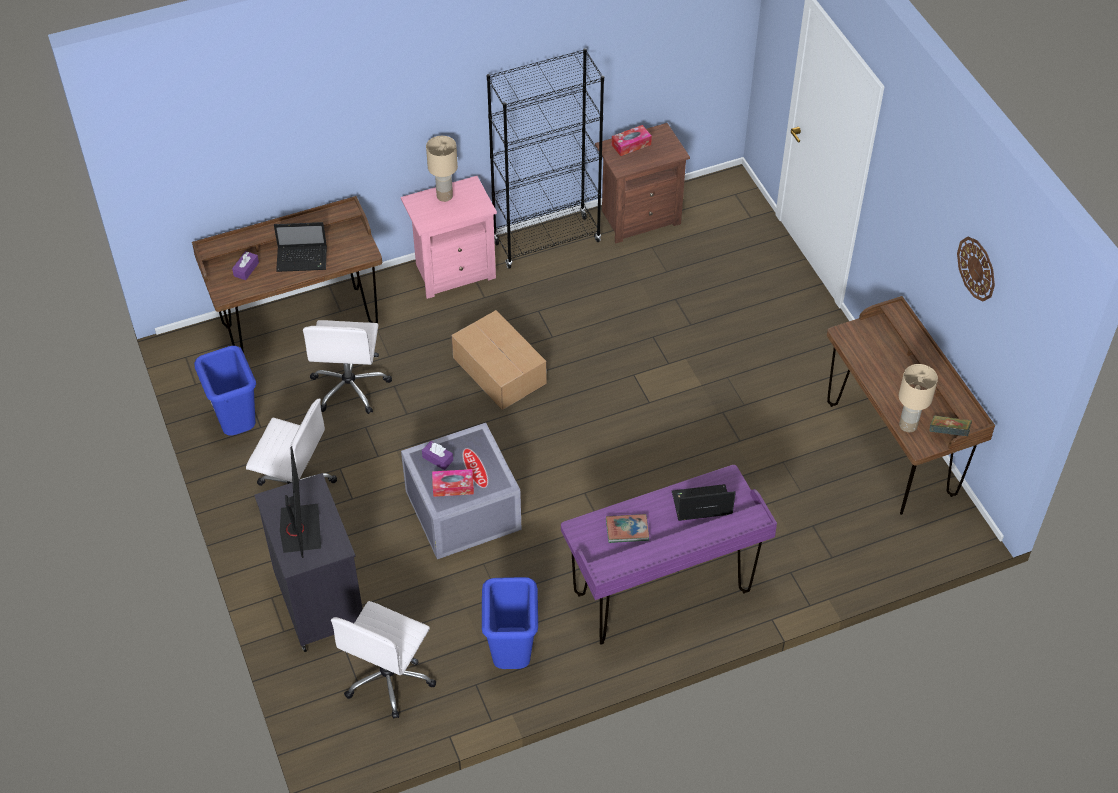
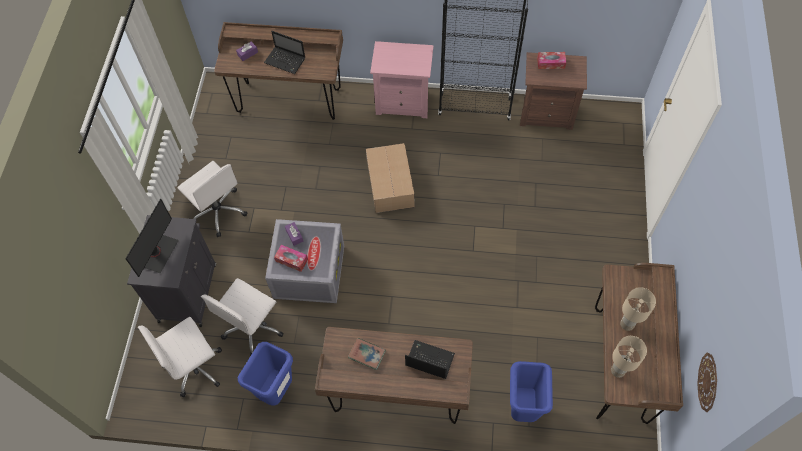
camera: 30 degrees right, 10 degrees up
(237, 427) = (212, 152): blue trash can -> blue trash can (523, 407)
(350, 387) = (293, 155): white office chair -> white office chair (253, 327)
(444, 196) = (402, 52): beige table lamp -> beige table lamp (626, 324)
(662, 594) = (397, 395): purple desk -> brown desk
(948, 434) = (645, 392): book -> none
(977, 268) = (716, 289): wall clock -> wall clock (708, 382)

